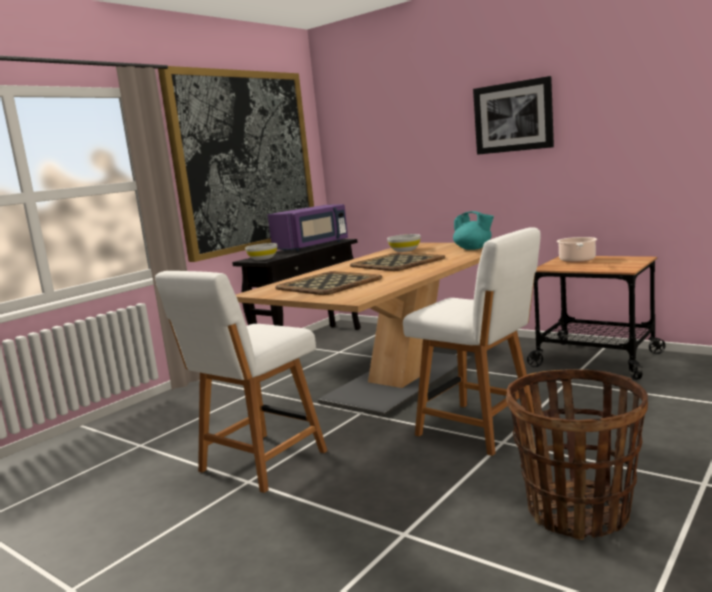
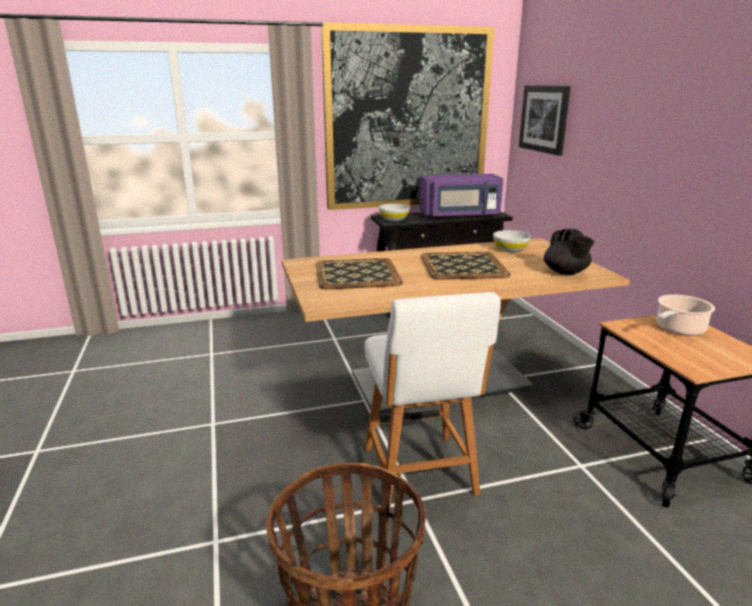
camera: 35 degrees right, 10 degrees up
(260, 463) = (241, 411): white chair -> none
(473, 249) = (566, 273): turquoise teapot -> black teapot
(513, 117) = (682, 118): picture -> picture (544, 119)

